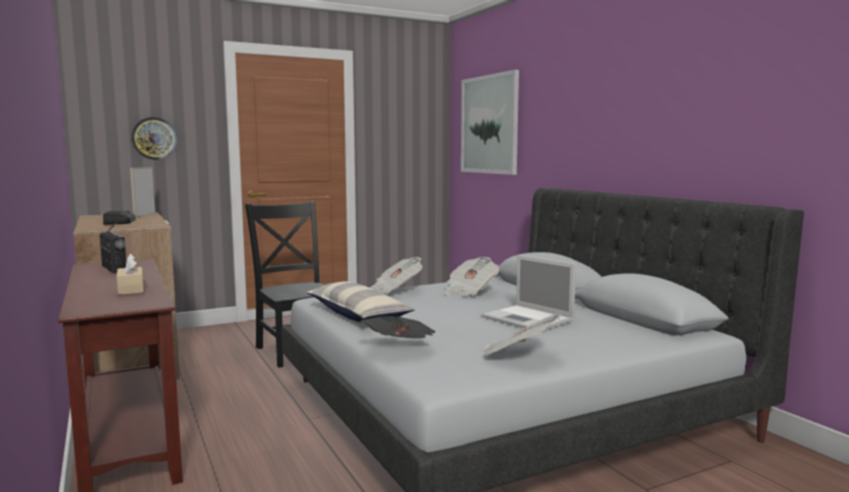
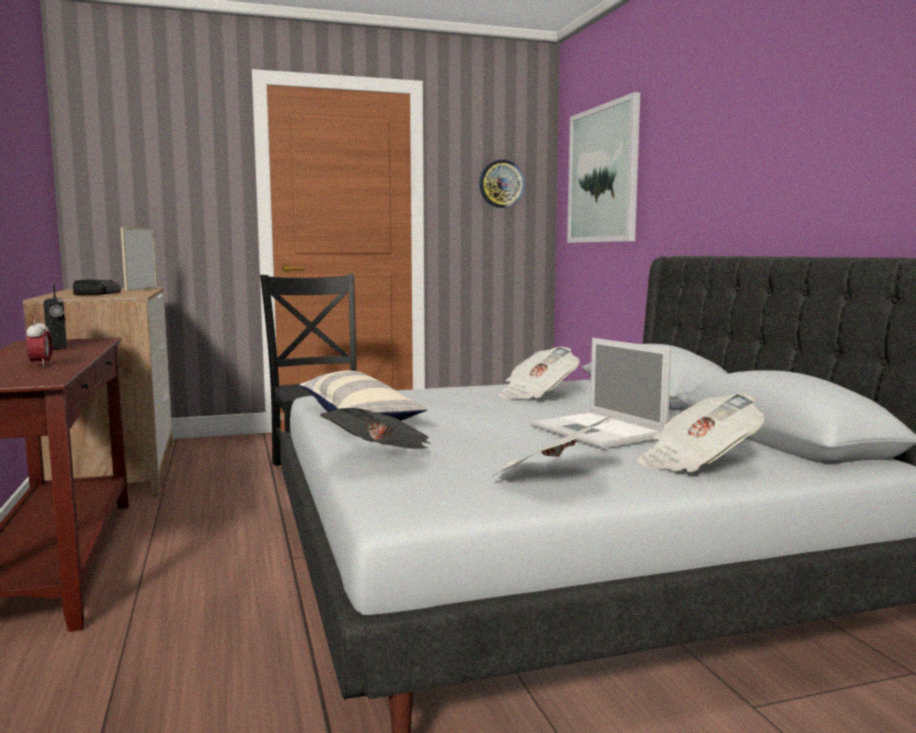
camera: 10 degrees right, 0 degrees up
(131, 289) = (41, 365): beige tissue box -> alarm clock
(154, 138) = (163, 194): wall clock -> wall clock (501, 184)
(394, 290) = (433, 390): newspaper -> newspaper (696, 463)

